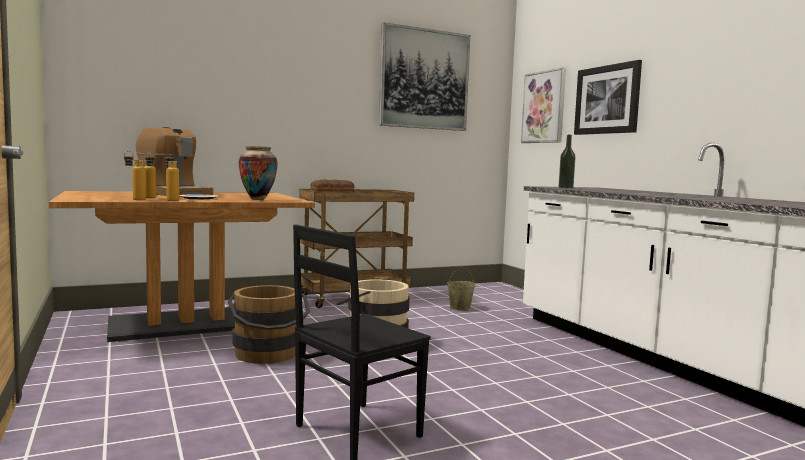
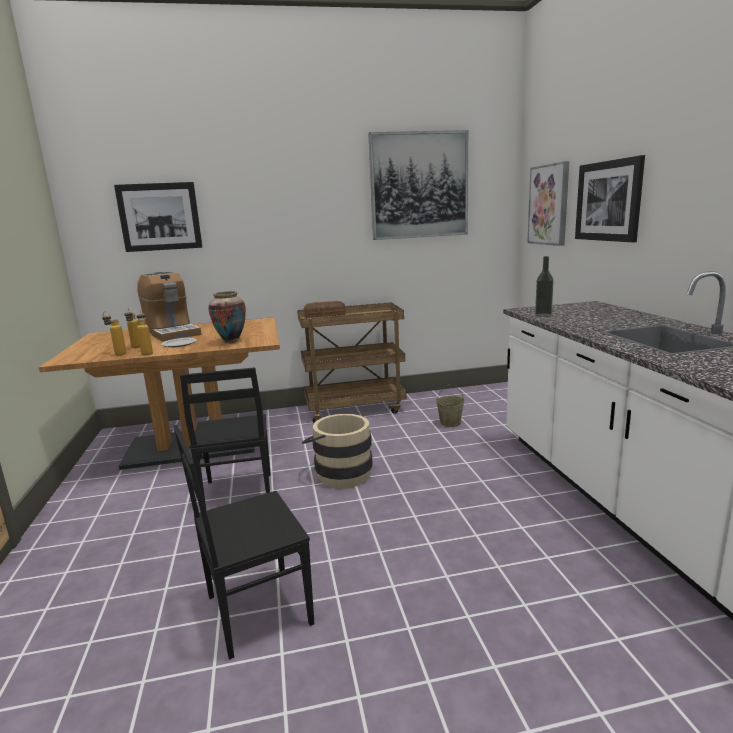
camera: 15 degrees right, 10 degrees up
(163, 73) = (159, 217): none -> picture
(268, 355) = (237, 492): brown bucket -> black chair

